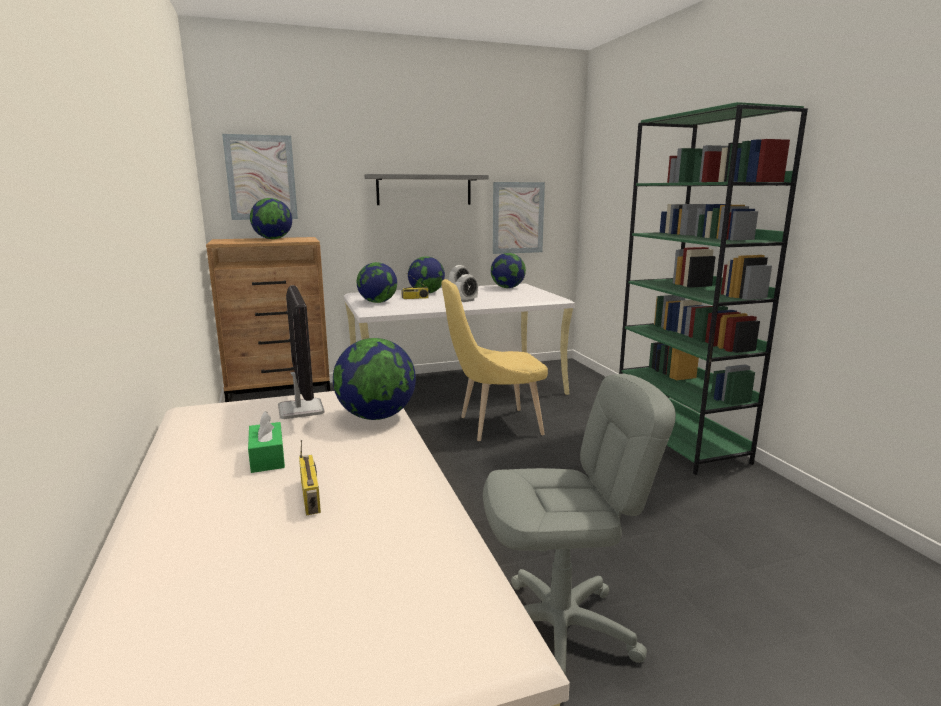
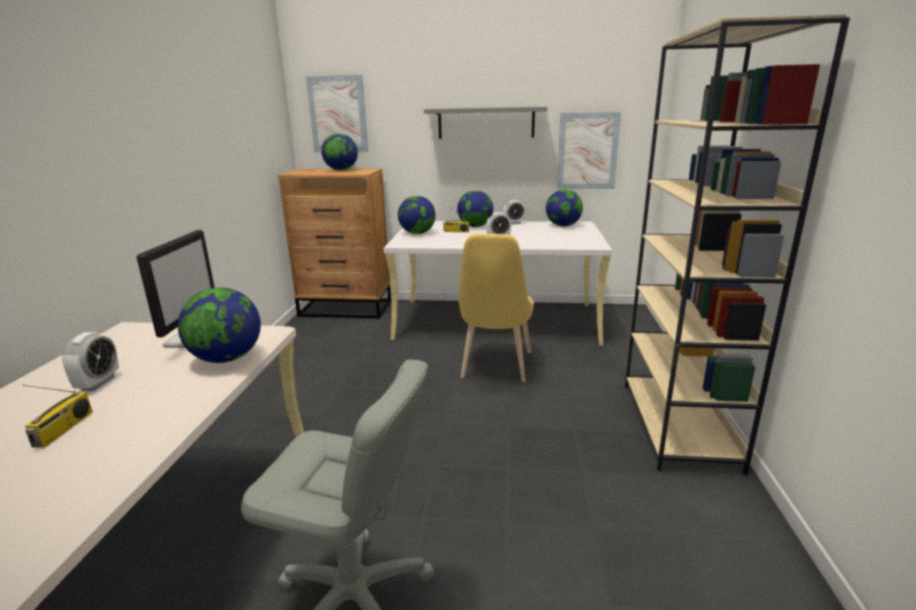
camera: 25 degrees right, 5 degrees up
(267, 457) = (98, 383): green tissue box -> alarm clock
(494, 426) = (494, 368): yellow chair -> yellow chair turned 90 degrees counterclockwise
(680, 441) = (678, 425): green bookcase -> beige bookcase

